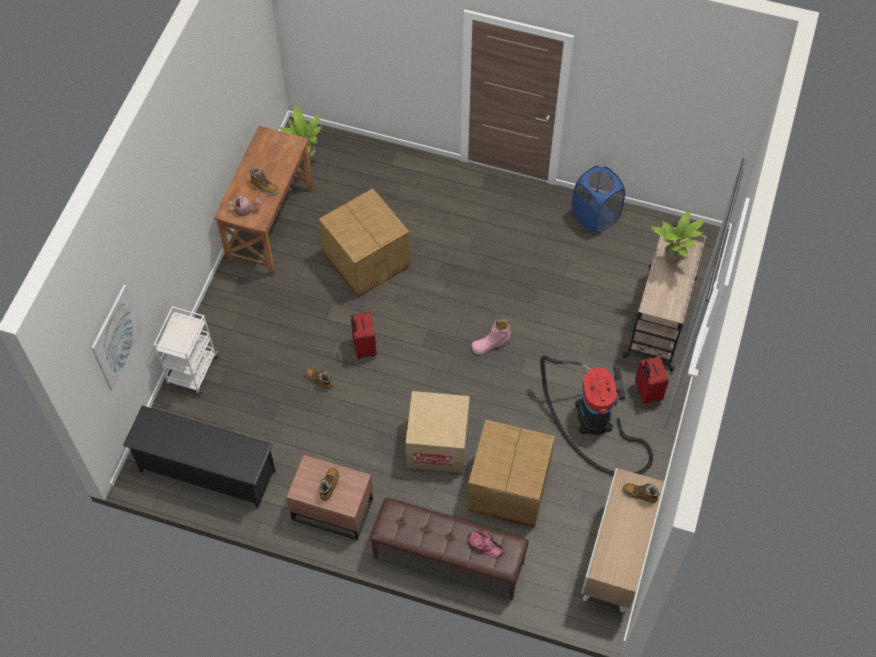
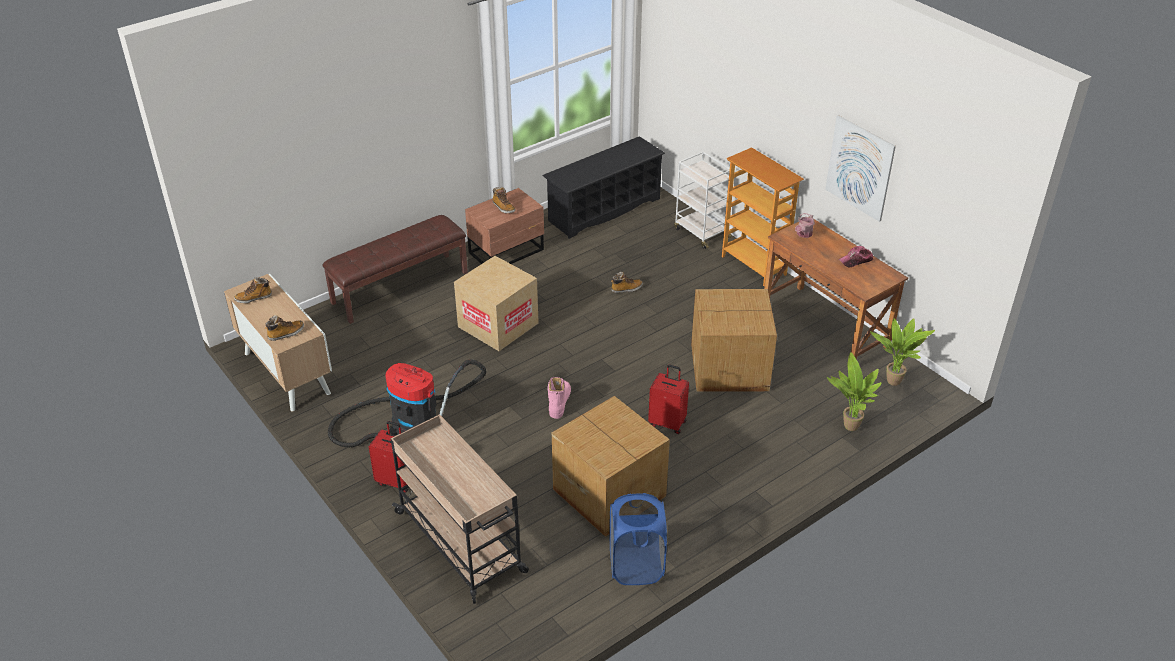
camera: 125 degrees right, 20 degrees down
(116, 338) = (689, 78): picture -> picture (859, 168)
(218, 306) = (754, 265): none -> bookcase
(264, 187) = (823, 253): boot -> boot (254, 298)
(363, 347) = (634, 325): red suitcase -> red suitcase (668, 423)
(484, 544) = (367, 257): cap -> cap (856, 260)
(507, 488) = (416, 343): cardboard box -> cardboard box (609, 491)
(672, 261) = (470, 488): potted plant -> potted plant (848, 427)

